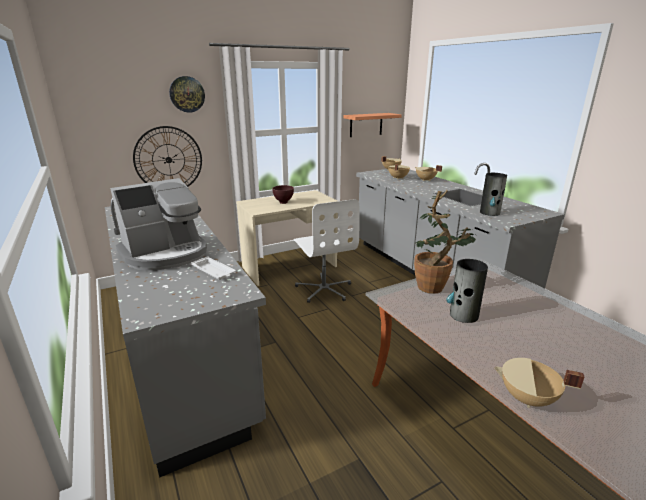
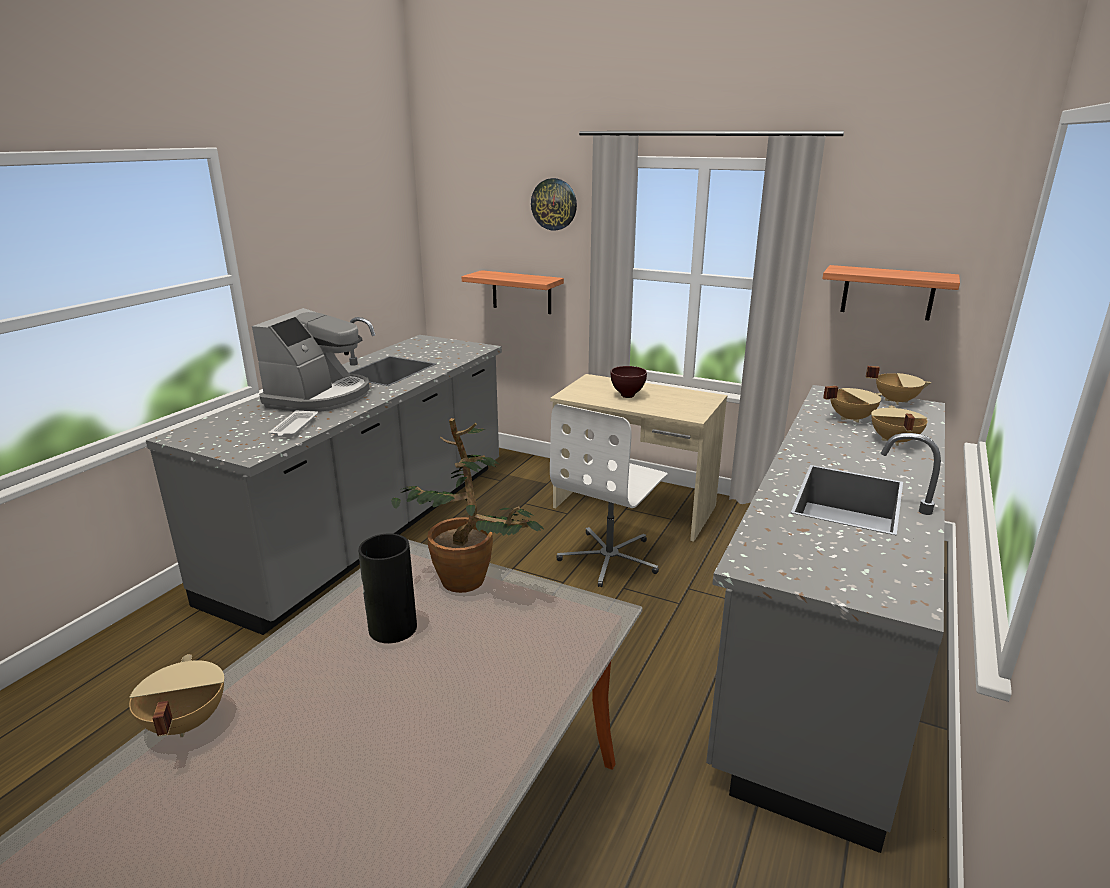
camera: 55 degrees right, 0 degrees up
(166, 254) = (320, 397): coffee machine -> coffee machine turned 90 degrees counterclockwise
(168, 159) = (521, 292): wall clock -> shelf
(490, 213) = (779, 538): vase -> none

